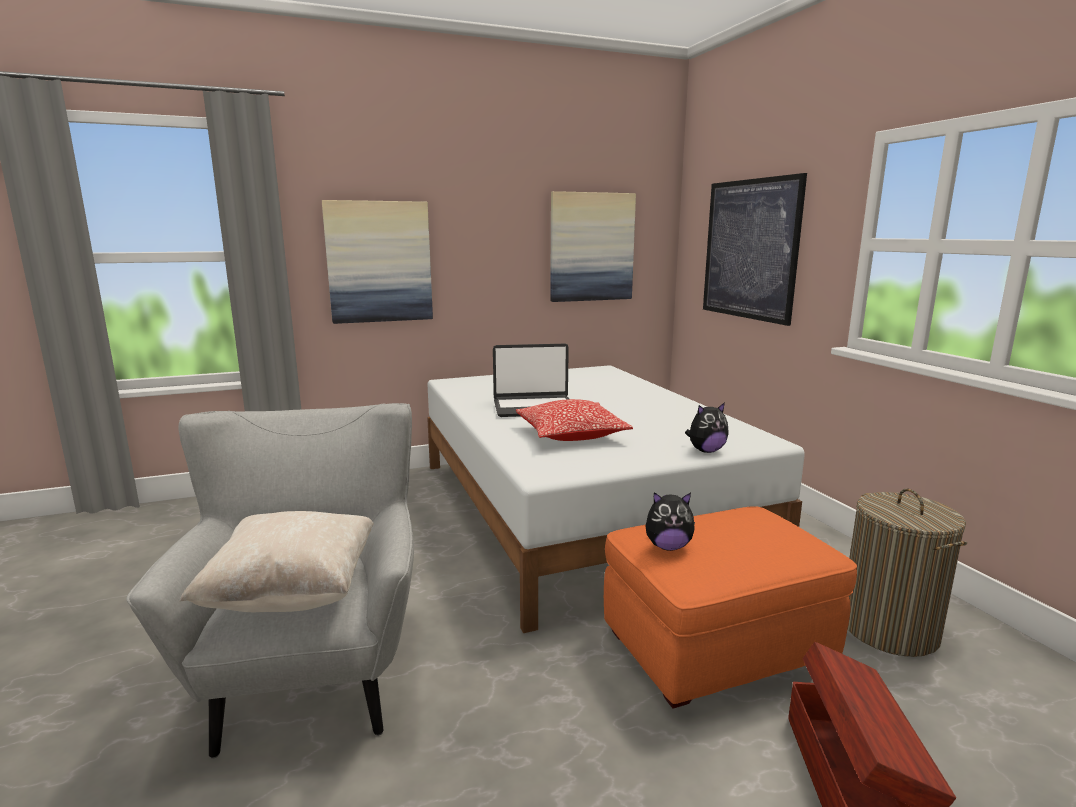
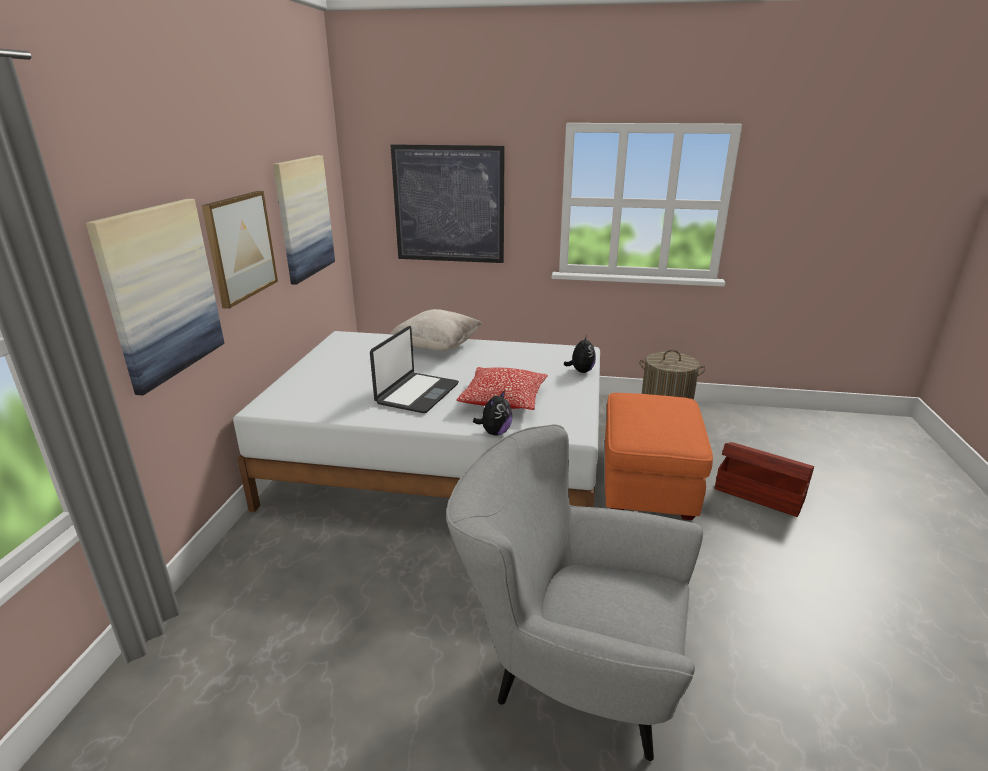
camera: 60 degrees left, 10 degrees up
(293, 593) = (630, 605): beige pillow -> beige pillow (437, 347)
(483, 252) = (240, 247): none -> picture
(668, 546) = (652, 436): plush toy -> plush toy (495, 432)

